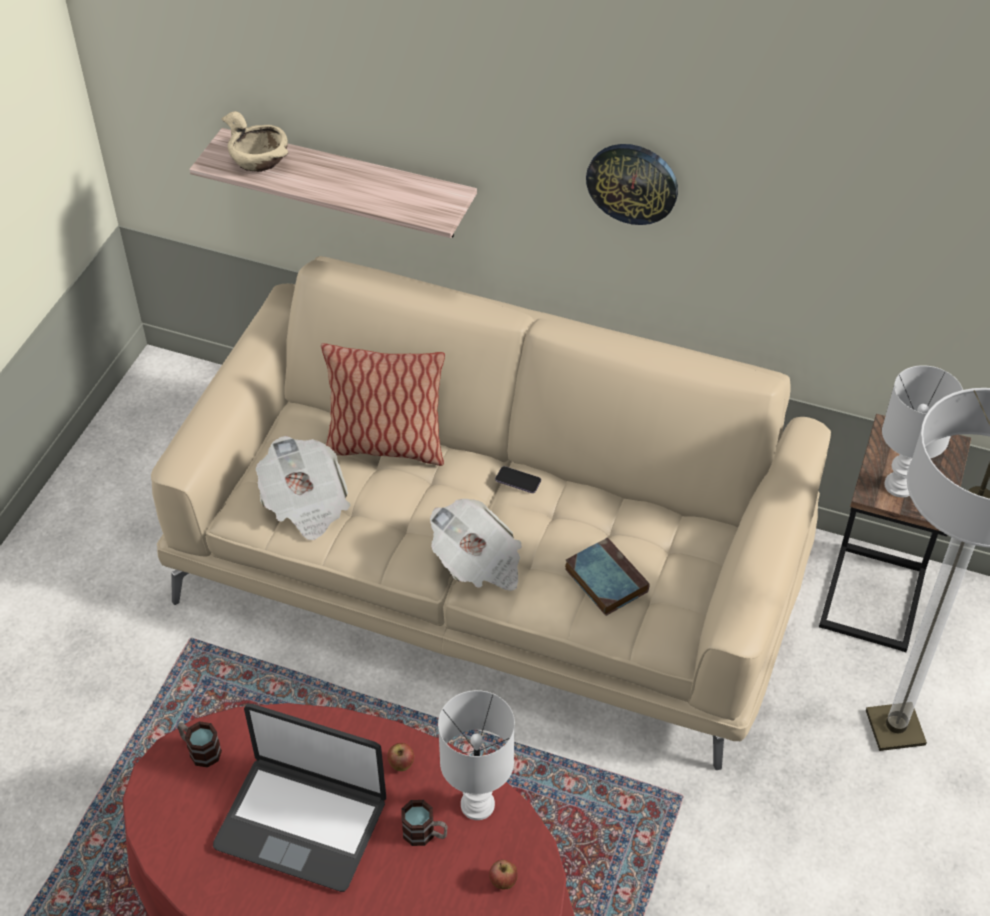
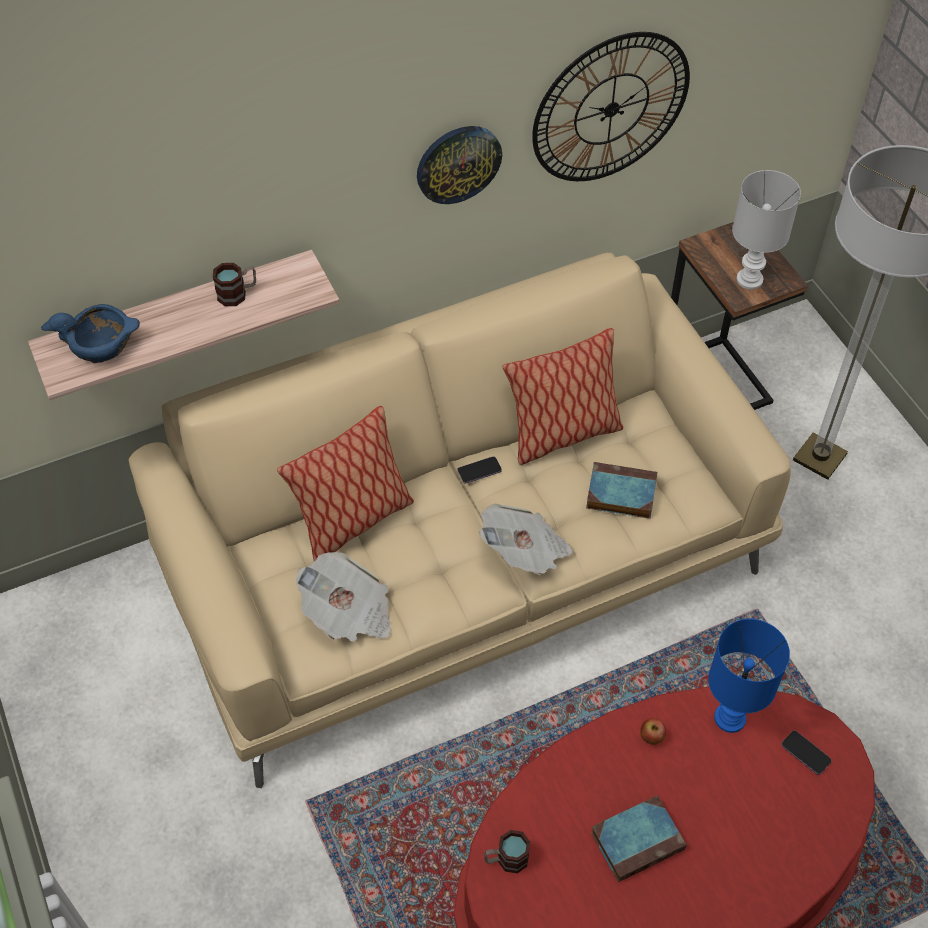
camera: 45 degrees left, 5 degrees up
(259, 160) = (101, 345): beige bowl -> blue bowl
(302, 822) = (638, 840): laptop -> book
(425, 834) = (723, 769): mug -> mug (237, 294)
(478, 804) = (729, 717): white table lamp -> blue table lamp
(503, 882) = (805, 753): apple -> phone
(616, 503) = (562, 434): none -> pillow
(809, 216) = (611, 109): none -> wall clock

